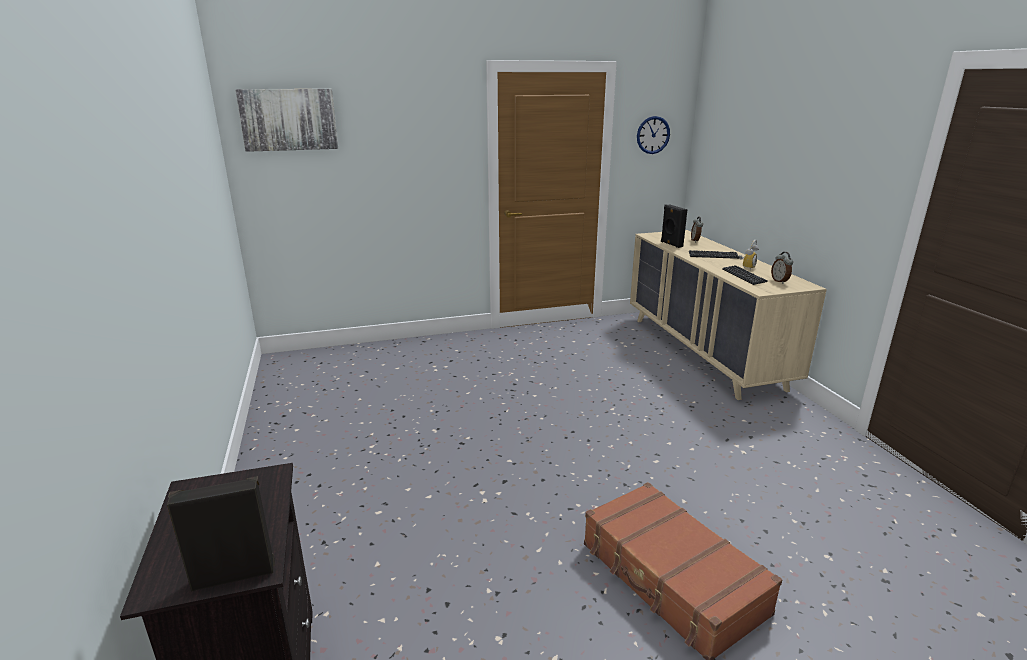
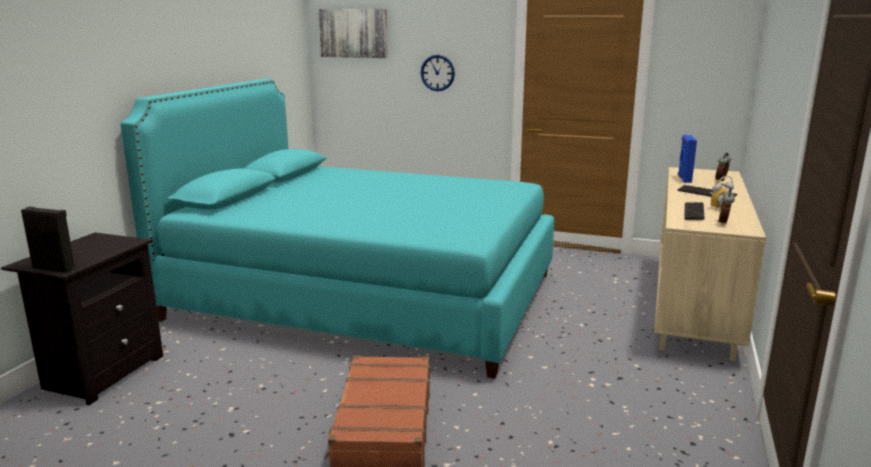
camera: 35 degrees right, 5 degrees down
(443, 431) = (366, 296): none -> turquoise bed
(653, 135) = (701, 60): wall clock -> wall clock (437, 73)
(671, 244) = (683, 179): black speaker -> blue speaker

